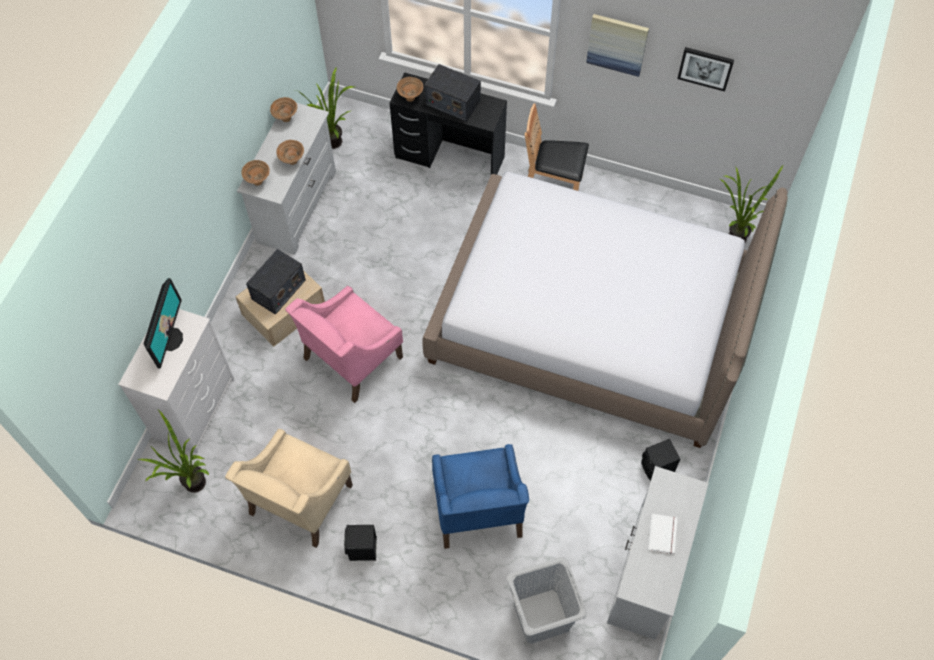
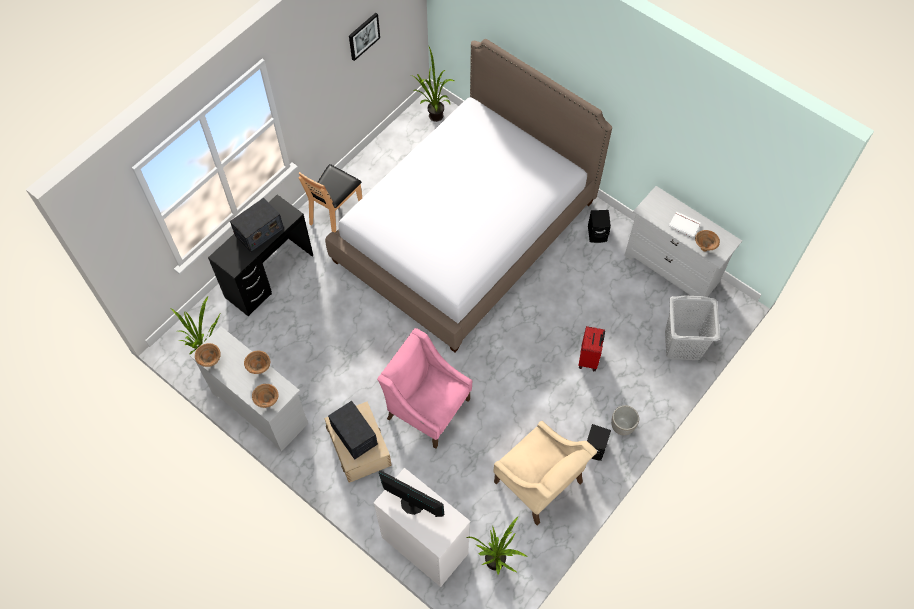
camera: 70 degrees left, 0 degrees up
(351, 358) = (427, 408): pink armchair -> pink armchair turned 150 degrees clockwise
(400, 573) = (622, 427): none -> planter
(410, 97) = (237, 261): brown bowl -> brown bowl (703, 247)
(477, 509) = (589, 359): blue armchair -> red suitcase
(617, 44) = (313, 79): picture -> none

